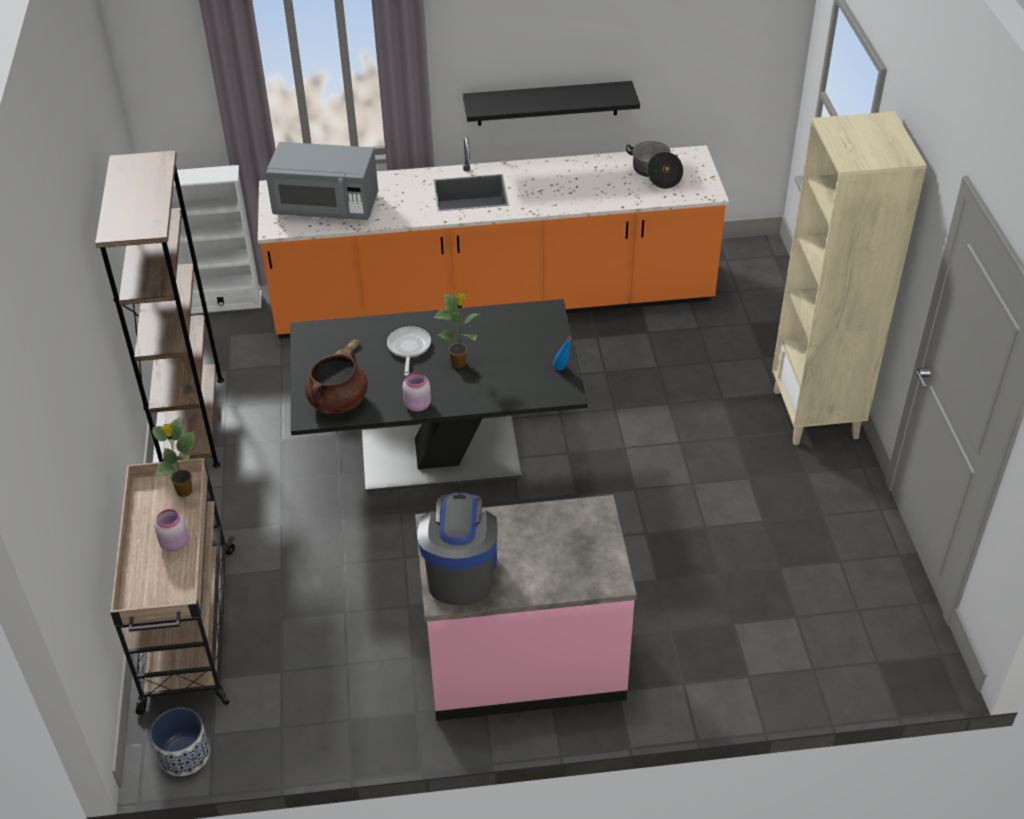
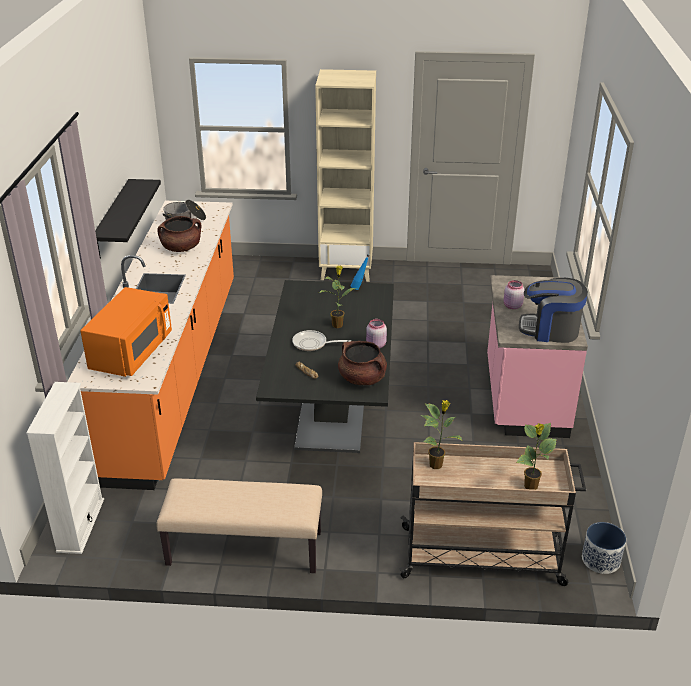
camera: 80 degrees left, 10 degrees down
(145, 581) = (530, 487): none -> potted plant
(174, 543) = (492, 471): pink jar -> pink jar (512, 306)
(193, 423) = (244, 549): brown bookcase -> beige bench
(326, 206) = (131, 353): grey microwave -> orange microwave
(575, 187) = (181, 248): none -> brown cooking pot

